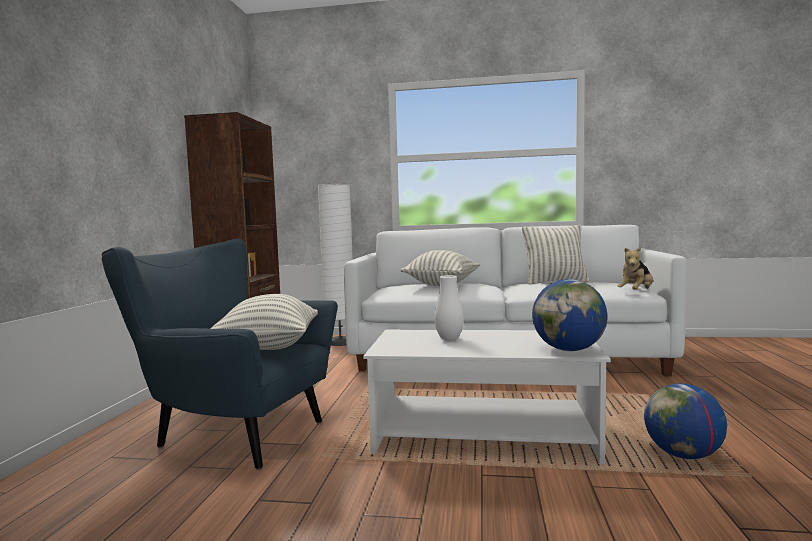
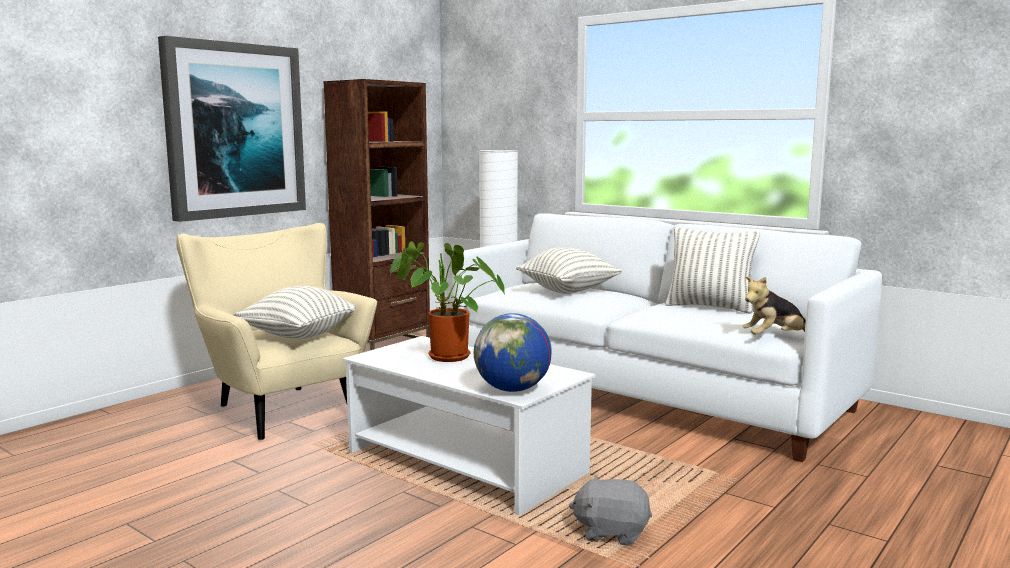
camera: 30 degrees right, 5 degrees up
(114, 149) = (234, 130): none -> picture
(231, 433) = (279, 409): blue armchair -> beige armchair
(449, 339) = (444, 357): white vase -> potted plant
(683, 455) = (611, 532): globe -> grey plush toy

